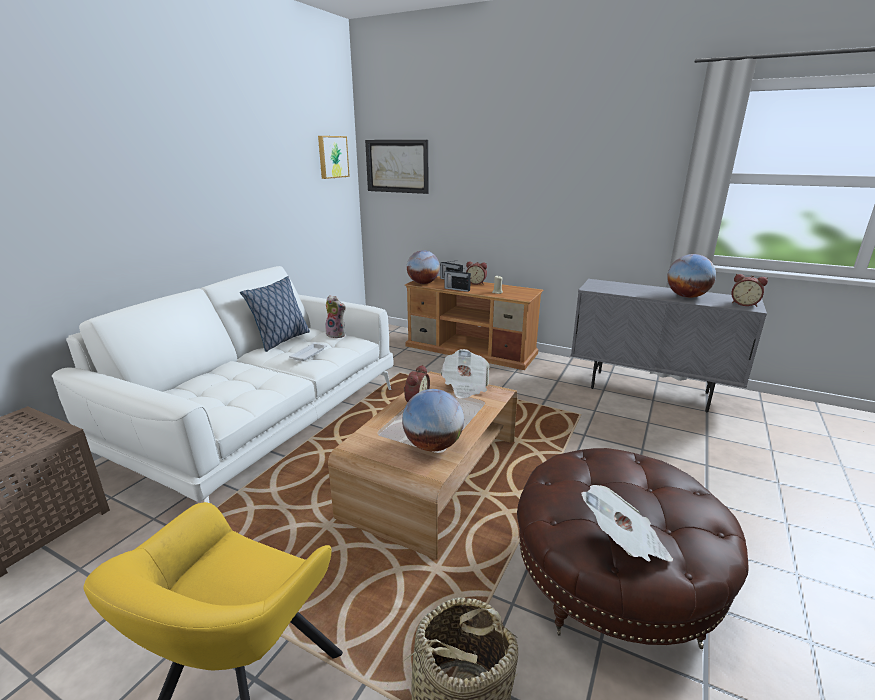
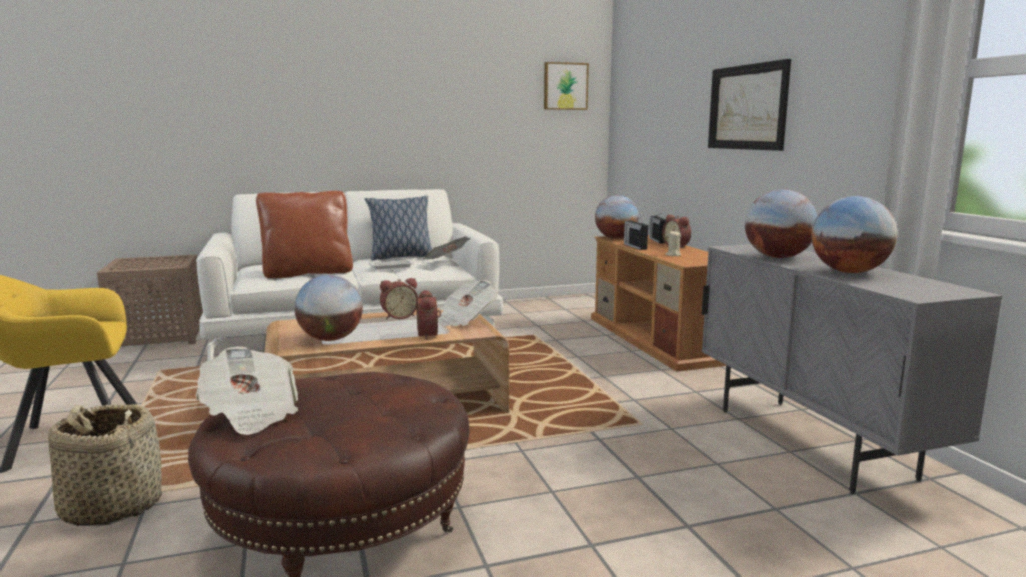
camera: 45 degrees right, 10 degrees down
(248, 386) = (308, 273): none -> brown pillow
(337, 334) = (446, 261): plush toy -> newspaper
(397, 166) = (635, 95): picture -> picture (747, 107)
(632, 292) = (777, 257): none -> globe
(744, 304) = (923, 291): alarm clock -> alarm clock (430, 335)

